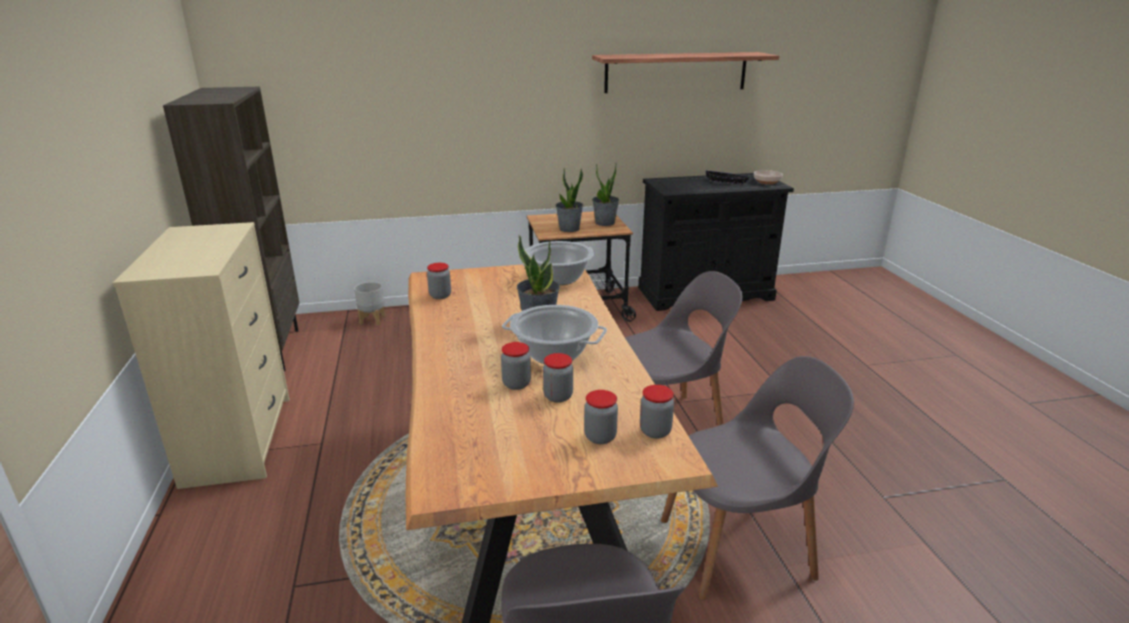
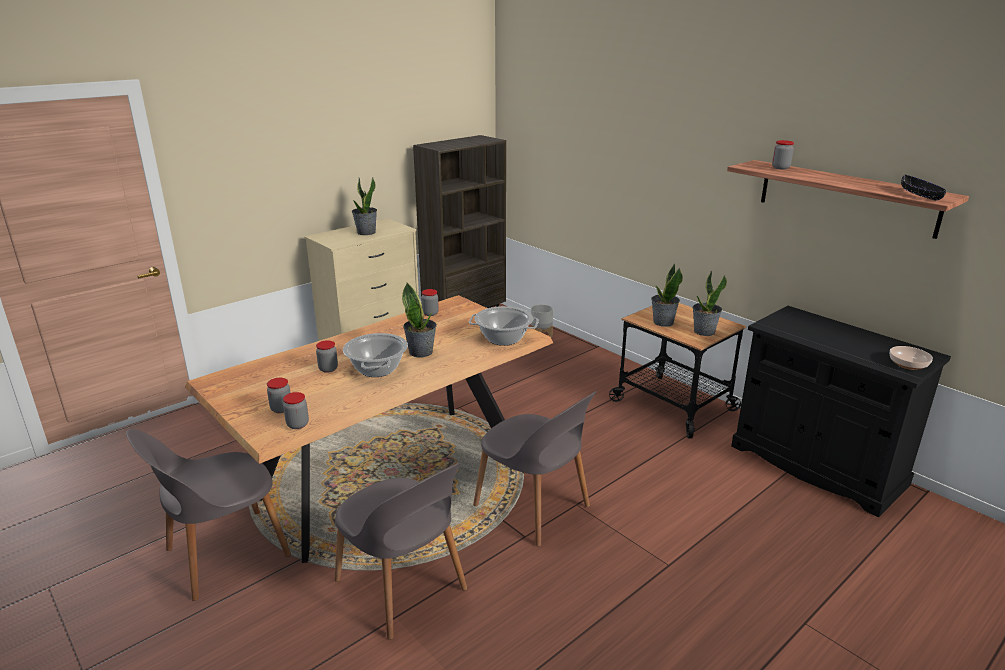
camera: 60 degrees right, 0 degrees up
(200, 246) = (366, 232): none -> potted plant
(558, 396) = (321, 385): jar -> jar (780, 168)
(726, 182) = (858, 344): black bowl -> black bowl (920, 195)

